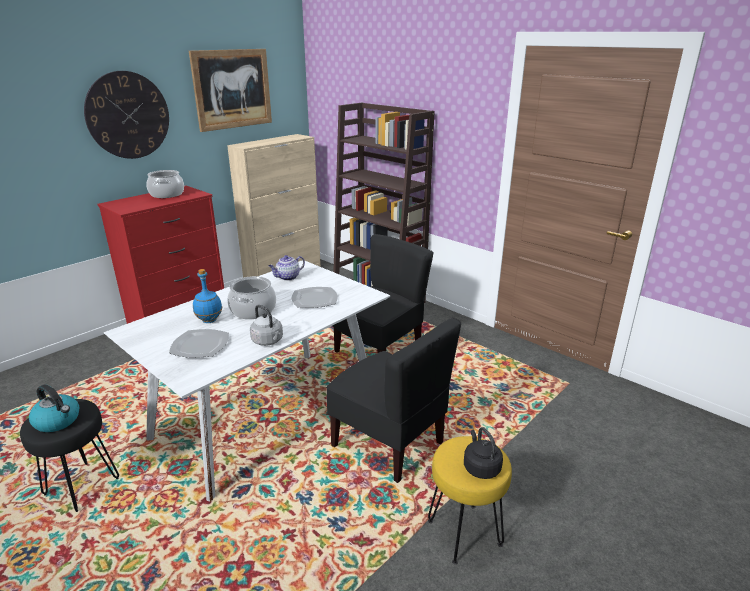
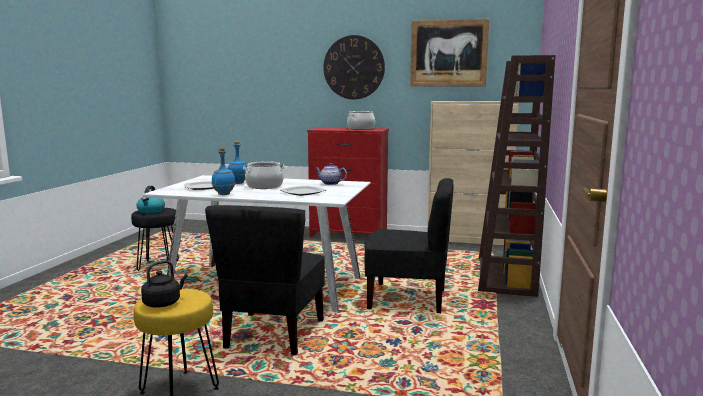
camera: 60 degrees right, 15 degrees down
(268, 341) = (224, 194): grey kettle -> blue bottle

